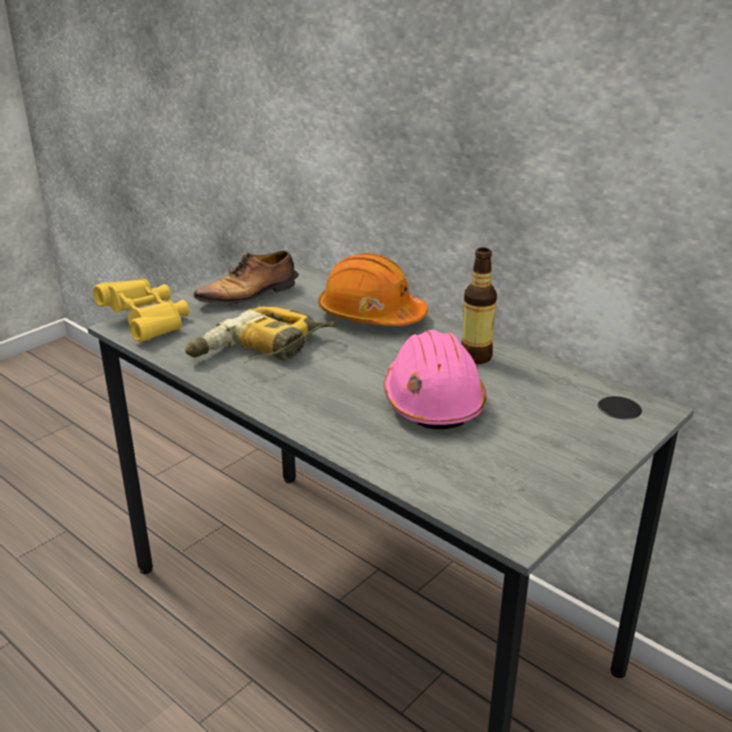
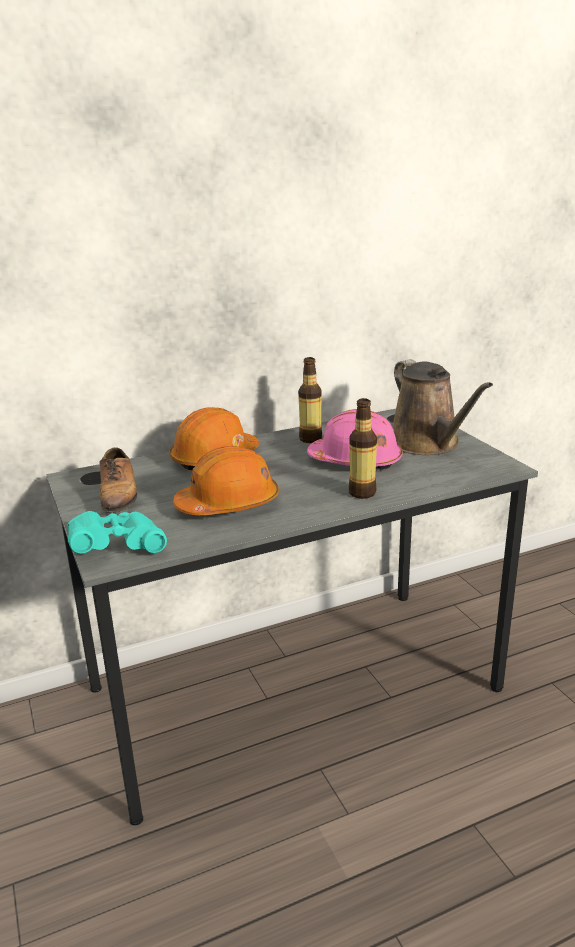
camera: 65 degrees left, 5 degrees down
(147, 323) = (117, 548): yellow binoculars -> turquoise binoculars
(261, 351) = (228, 504): power drill -> orange hard hat
(340, 424) = (362, 493): none -> bottle
(541, 446) = (428, 444): none -> brown watering can

